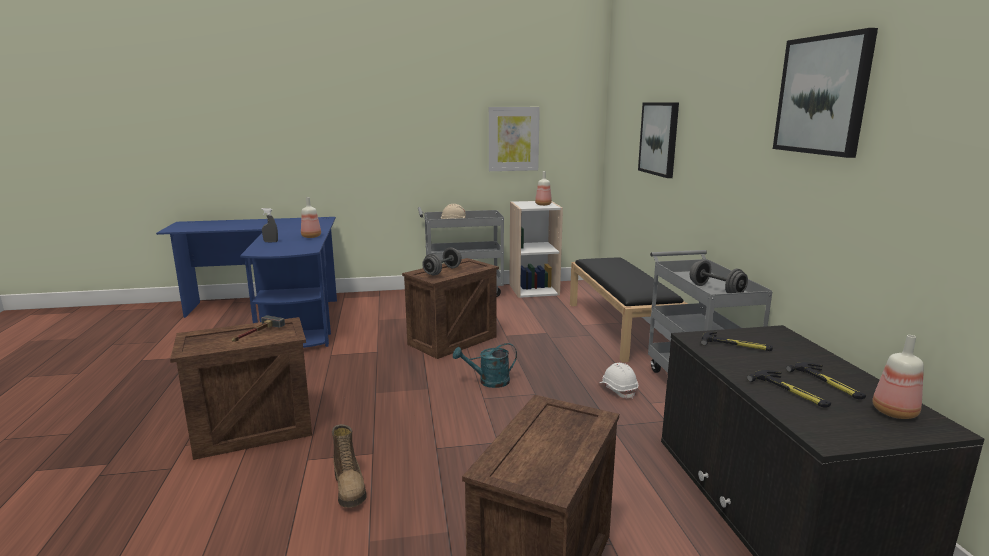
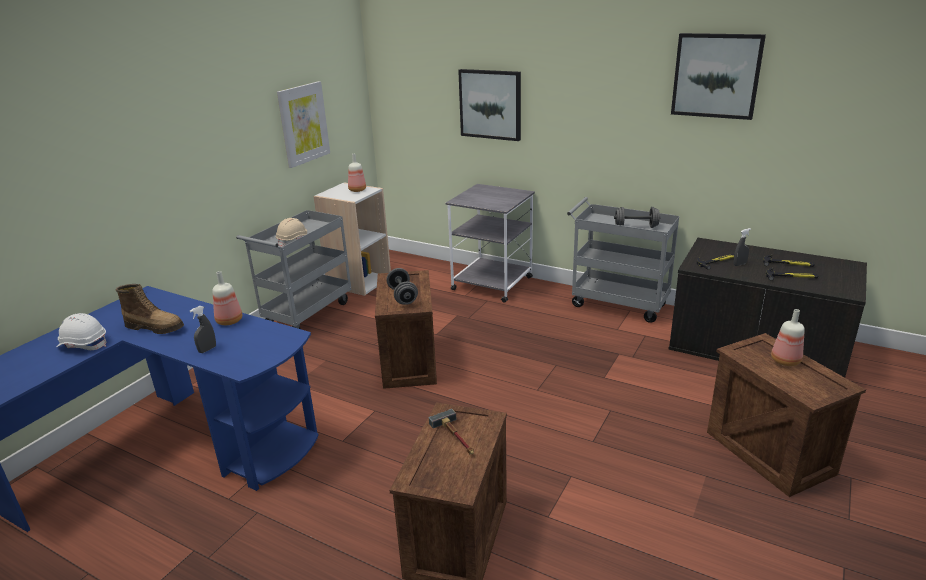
camera: 50 degrees left, 10 degrees up
(350, 487) = (613, 504): boot -> boot (156, 327)
(488, 382) = (512, 376): turquoise watering can -> none
(618, 389) = (587, 331): white hard hat -> white hard hat (83, 344)
(621, 328) = (493, 284): black bench -> grey cart
(757, 357) = (739, 264): none -> grey spray bottle
(892, 412) = (830, 266): bottle -> bottle (784, 361)

